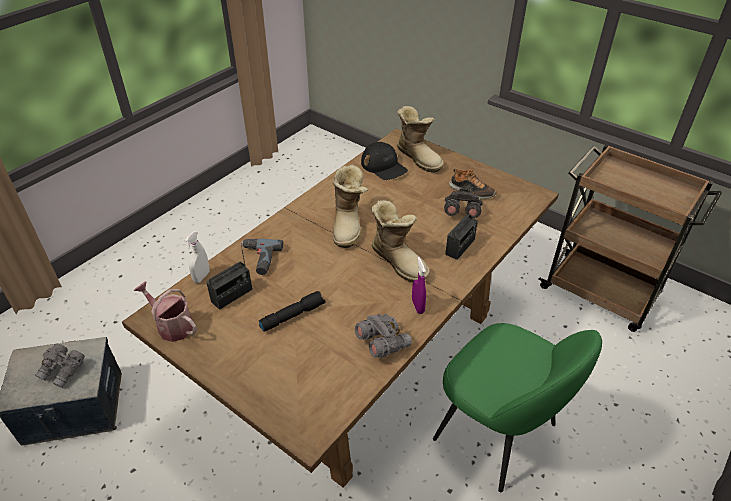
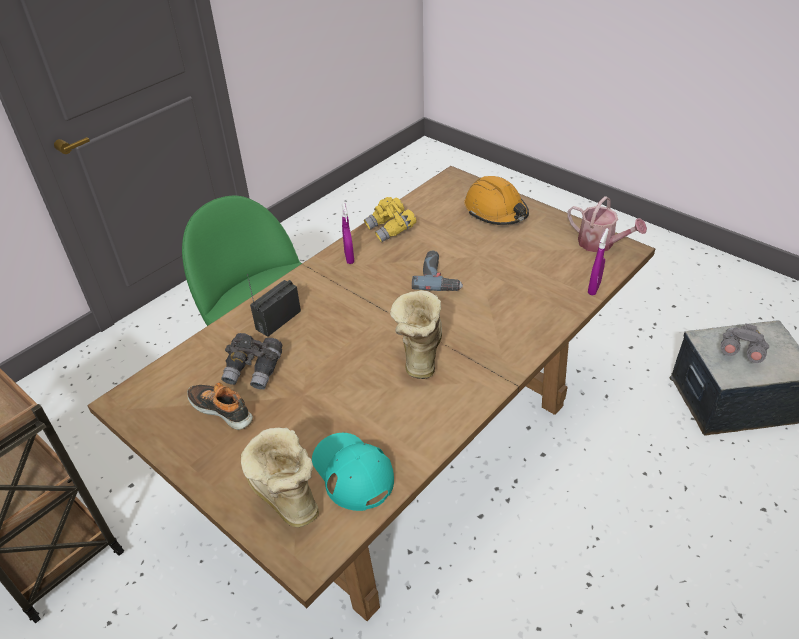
camera: 175 degrees left, 0 degrees up
(201, 277) = (594, 288): white spray bottle -> purple spray bottle
(232, 295) = (550, 269): radio -> none
(258, 259) = (532, 308): power drill -> power drill (439, 277)
(265, 371) = (496, 211): none -> orange hard hat
(292, 315) = (479, 251): black flashlight -> none
(382, 343) = (390, 229): grey binoculars -> yellow binoculars
(384, 166) = (352, 472): black cap -> turquoise cap
(399, 261) = (358, 304): boot -> none

